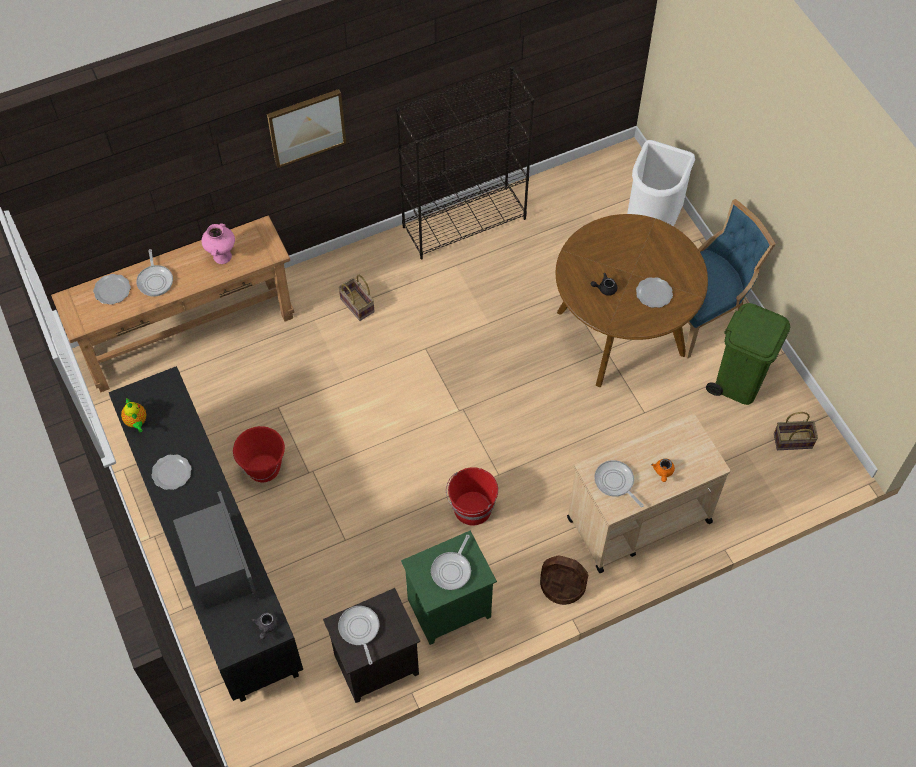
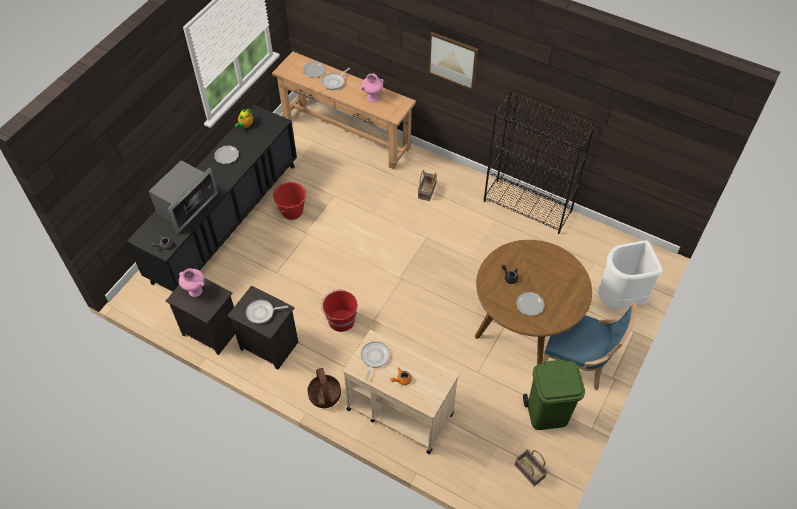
camera: 55 degrees right, 5 degrees down
(359, 630) = (195, 291): frying pan -> pink vase
(448, 610) = (268, 346): green nightstand -> black nightstand

